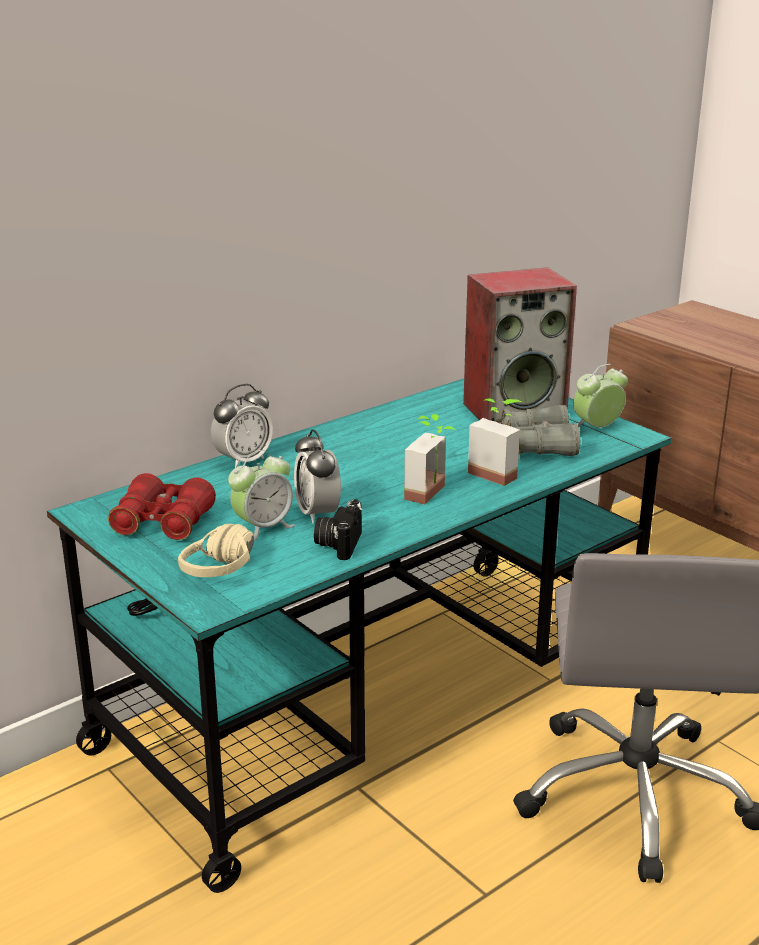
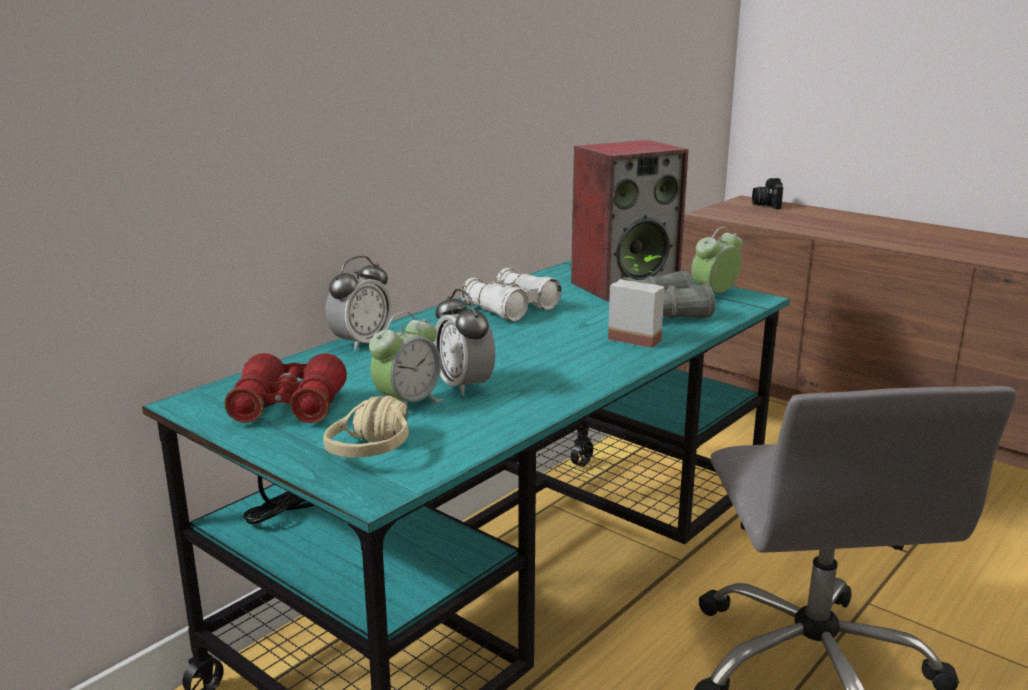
camera: 10 degrees left, 5 degrees down
(338, 544) = (501, 413): camera -> camera (766, 204)
(393, 431) = (511, 308): none -> white binoculars
(433, 494) = (582, 360): potted plant -> none

